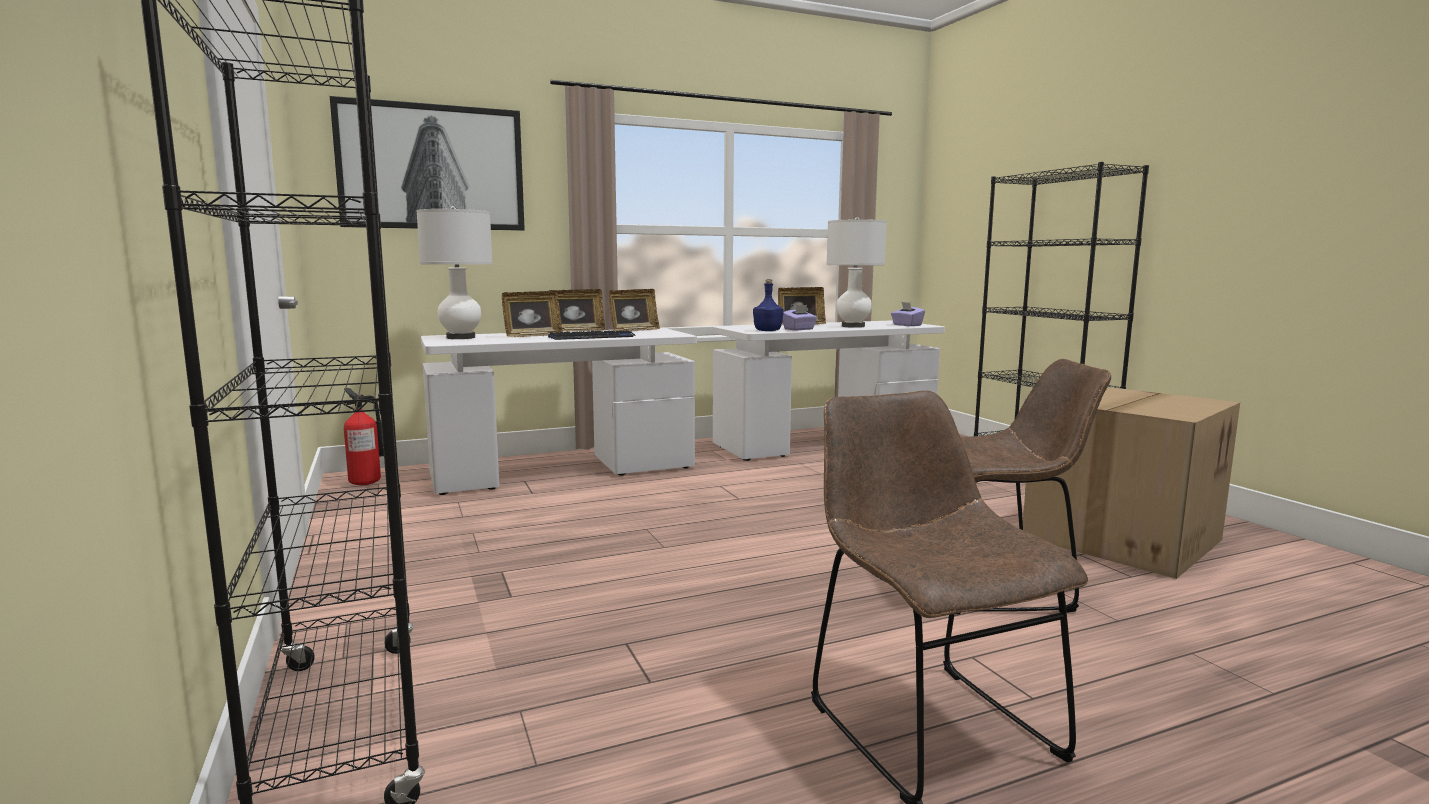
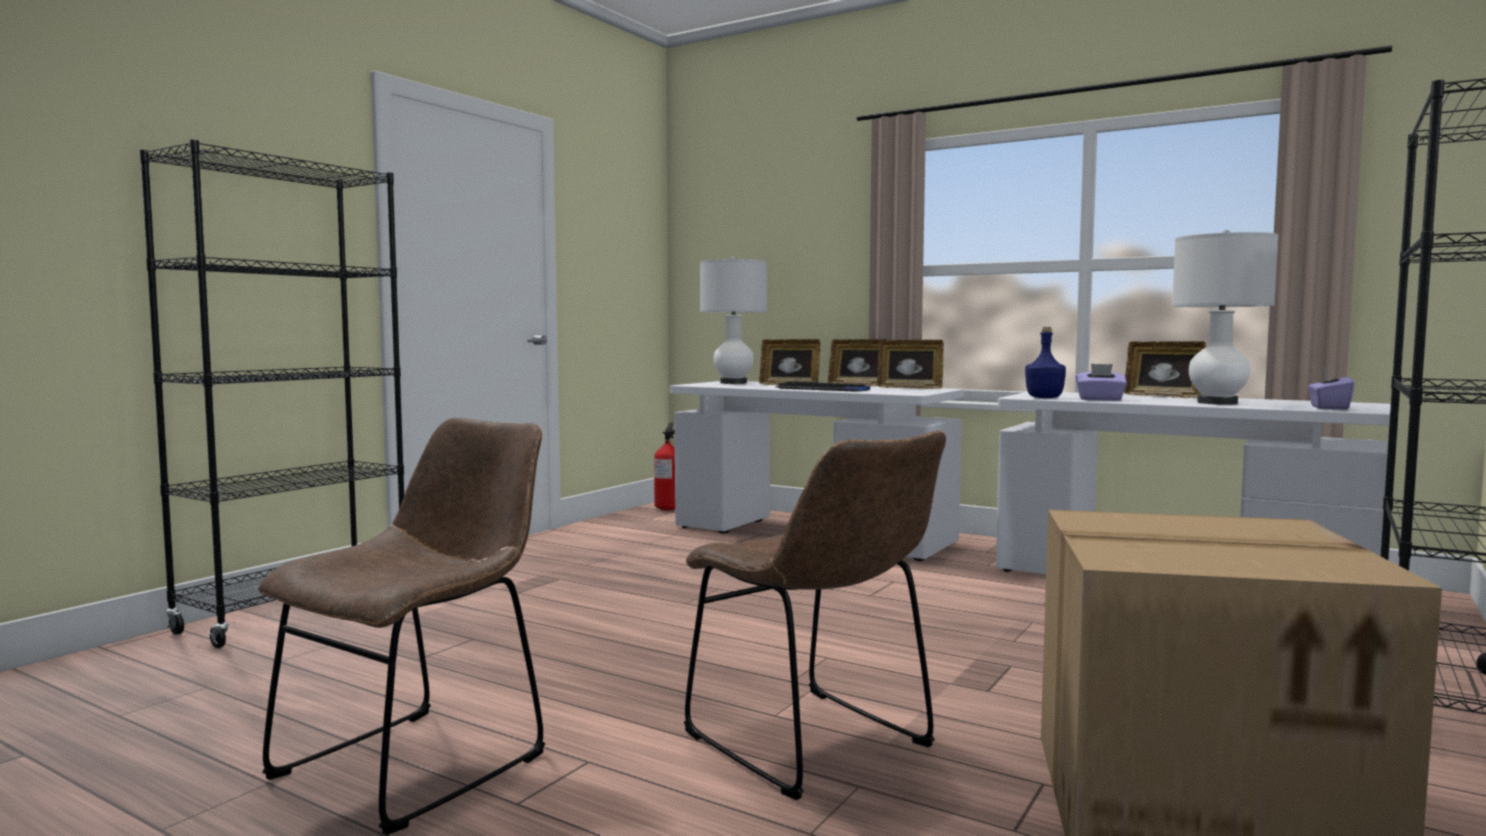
camera: 55 degrees right, 5 degrees down
(432, 167) = (762, 221): picture -> none

